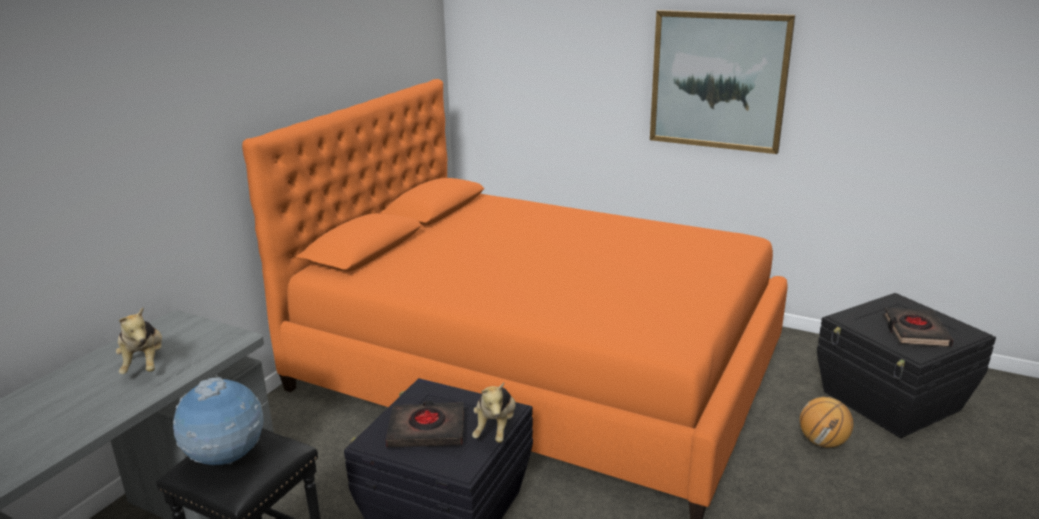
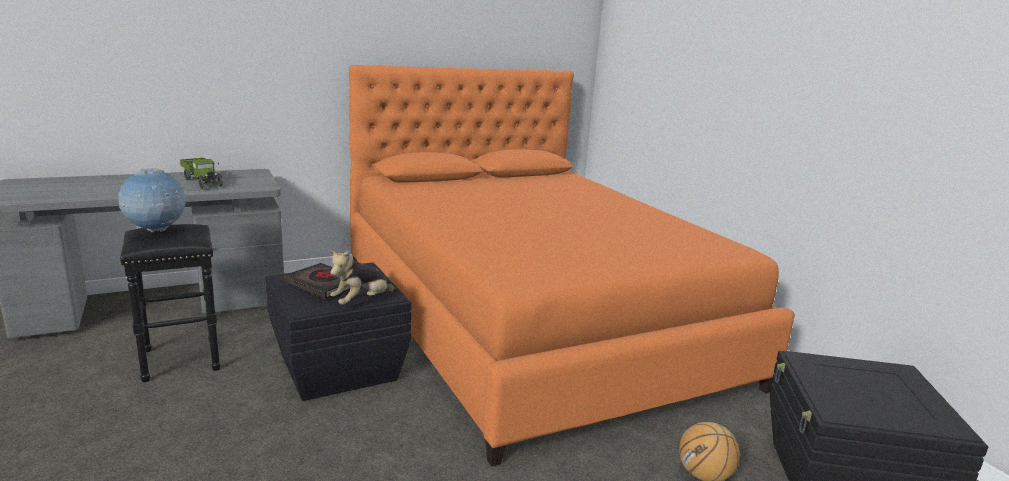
camera: 35 degrees right, 5 degrees down
(145, 364) = (203, 182): plush toy -> toy truck
(718, 81) = (786, 90): picture -> none
(915, 331) = (871, 398): black book -> none

